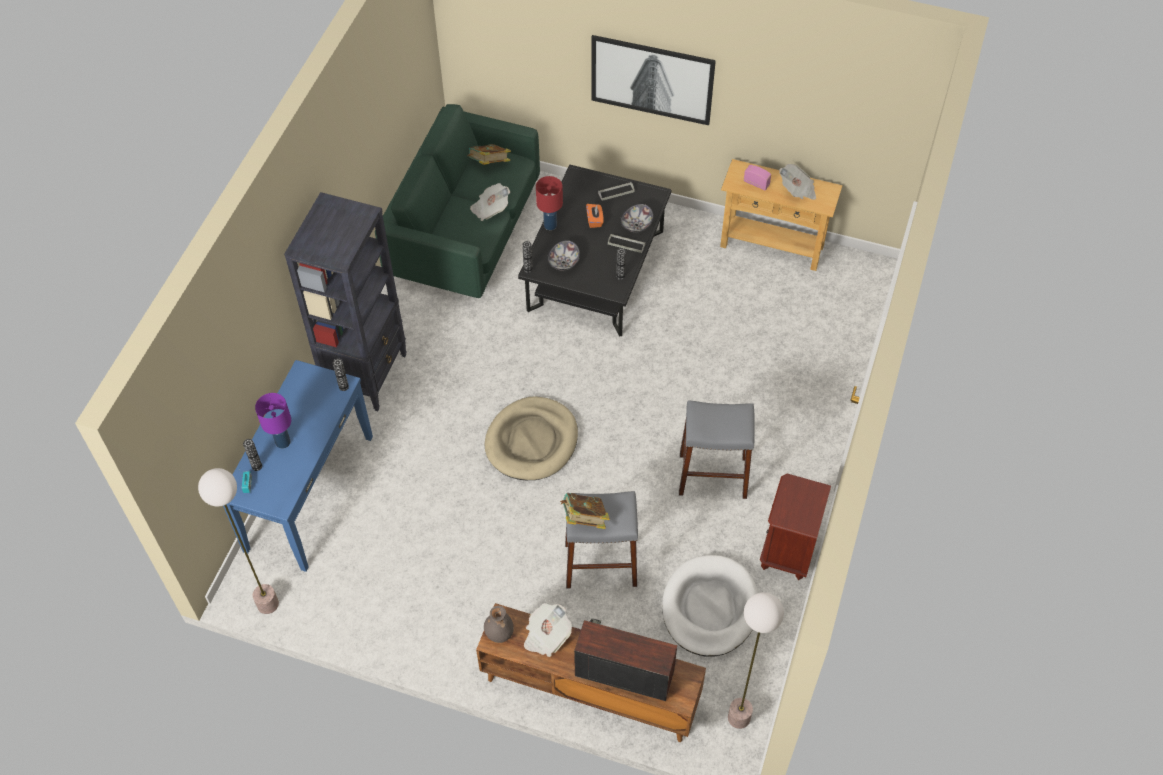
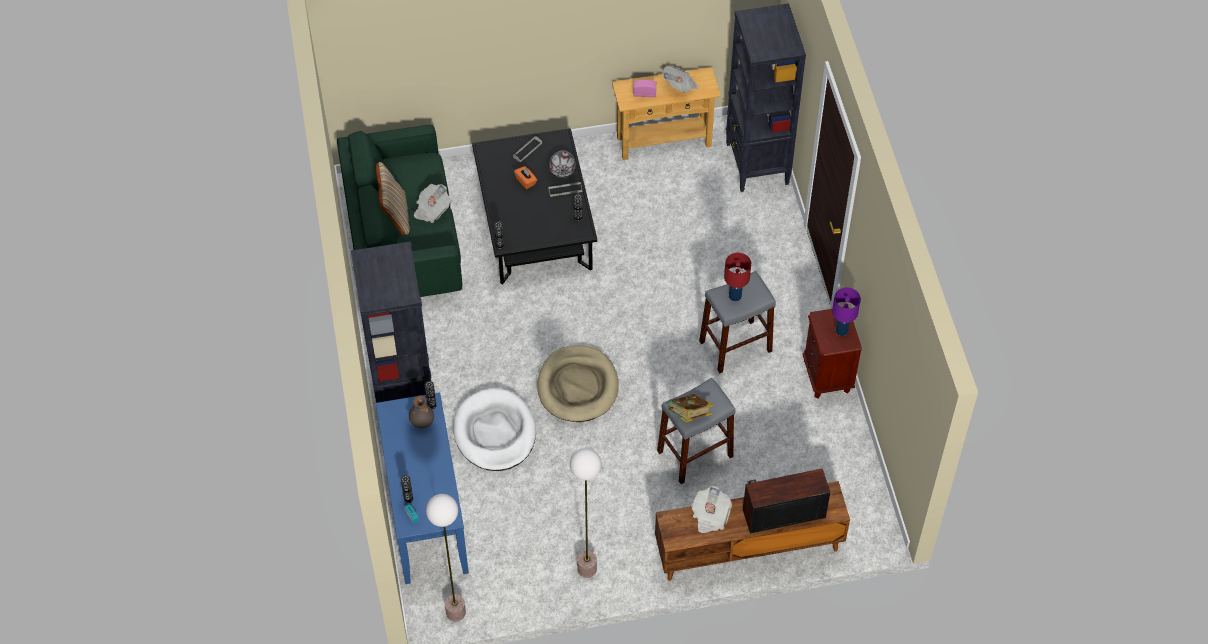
camera: 30 degrees left, 0 degrees up
(282, 442) = (414, 470): purple table lamp -> purple table lamp (841, 330)
(454, 200) = (395, 215): none -> beige pillow
(489, 164) = (403, 172): book -> none
(499, 633) = (674, 532): grey vase -> grey vase (422, 422)
(550, 225) = (492, 201): red table lamp -> red table lamp (735, 296)
(564, 262) = (525, 227): bowl -> none
(652, 78) = (530, 42): picture -> none
(709, 608) = (796, 445): white dog bed -> white dog bed (495, 432)
(738, 718) = (867, 513): floor lamp -> floor lamp (586, 569)
(851, 307) = (757, 164): none -> black bookcase

